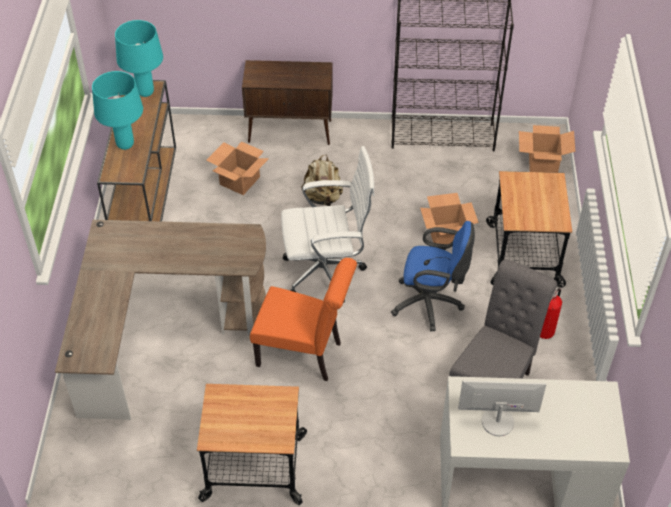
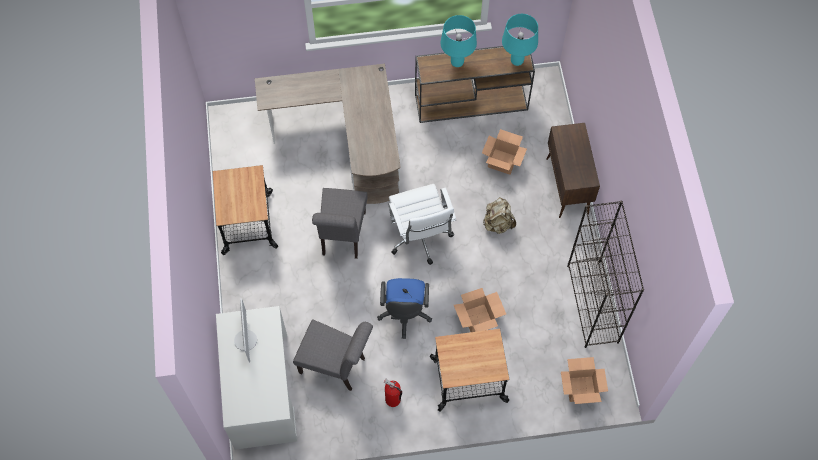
camera: 80 degrees right, 15 degrees up
(304, 355) = (342, 237): orange chair -> grey chair

